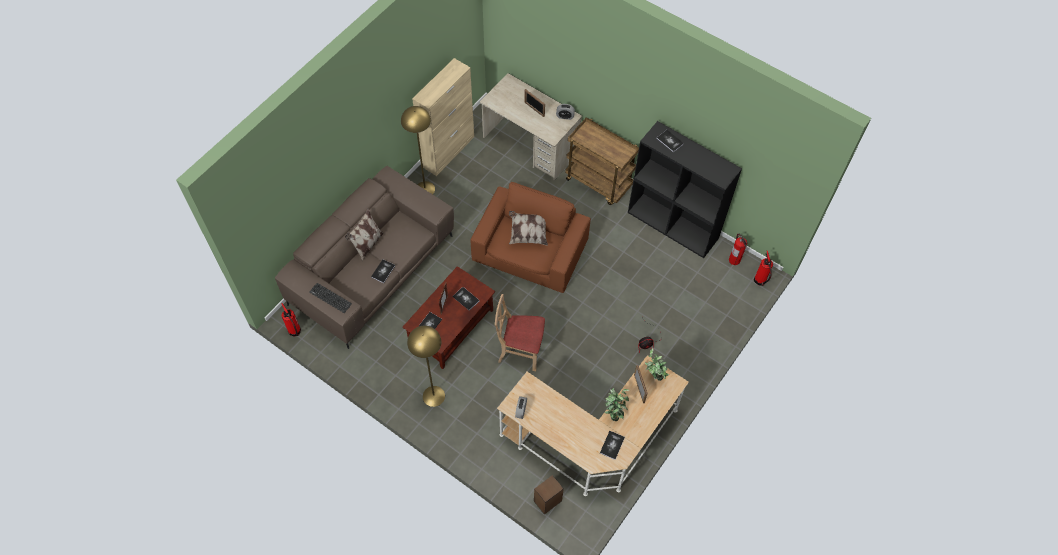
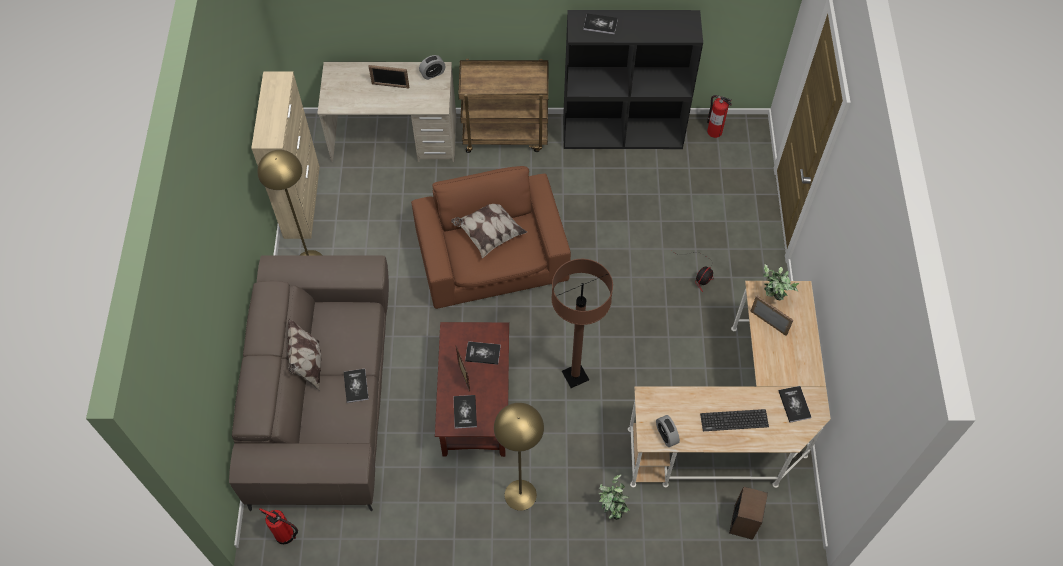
camera: 35 degrees left, 0 degrees up
(330, 298) = (325, 459): keyboard -> keyboard (734, 420)
(520, 351) = (575, 376): beige chair -> brown floor lamp
(614, 413) = (766, 368): potted plant -> potted plant (611, 510)
(760, 281) = (757, 138): fire extinguisher -> none

